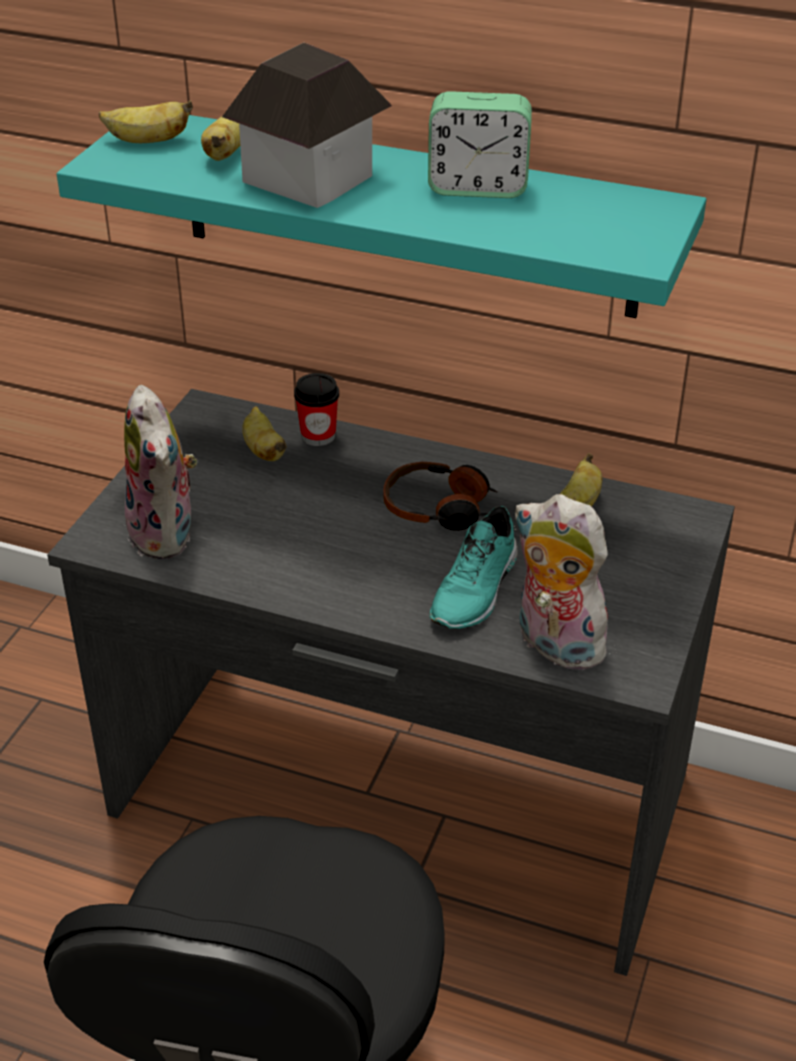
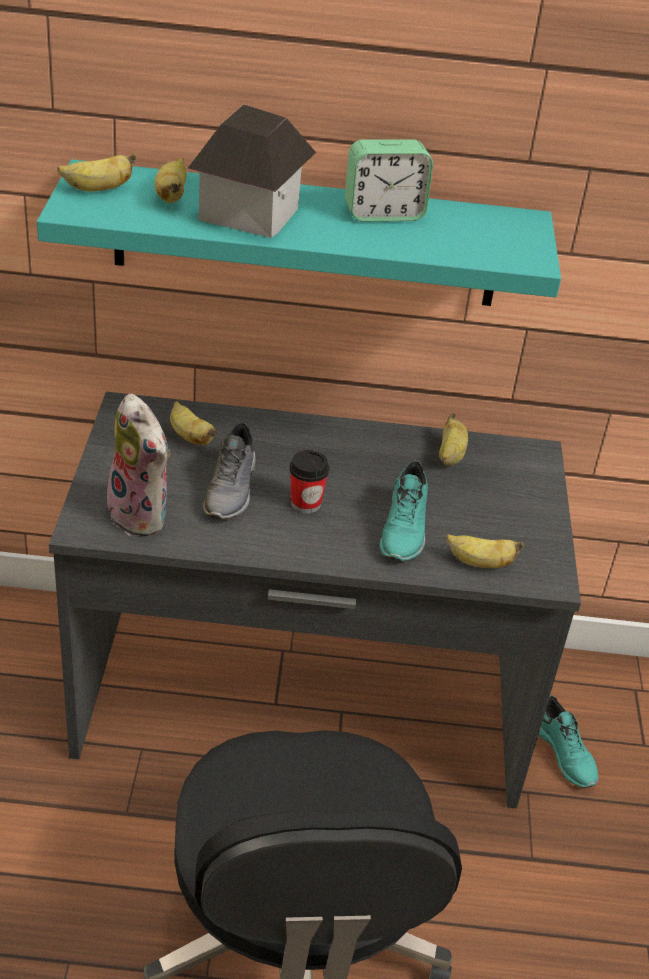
camera: 20 degrees left, 0 degrees up
(285, 517) = (232, 489): none -> grey shoe
(318, 436) = (228, 420): cup -> cup (306, 503)
(438, 508) = (348, 468): headphones -> none
(554, 645) = (479, 563): plush toy -> banana
(717, 917) = (564, 753): none -> turquoise shoe

